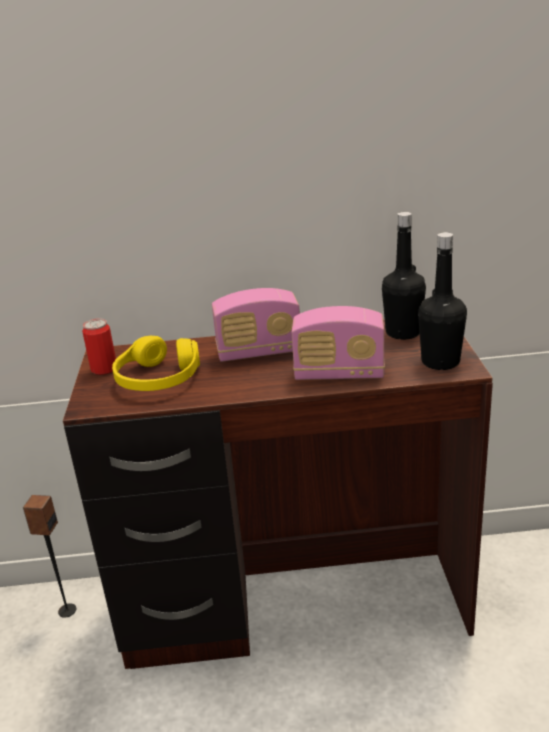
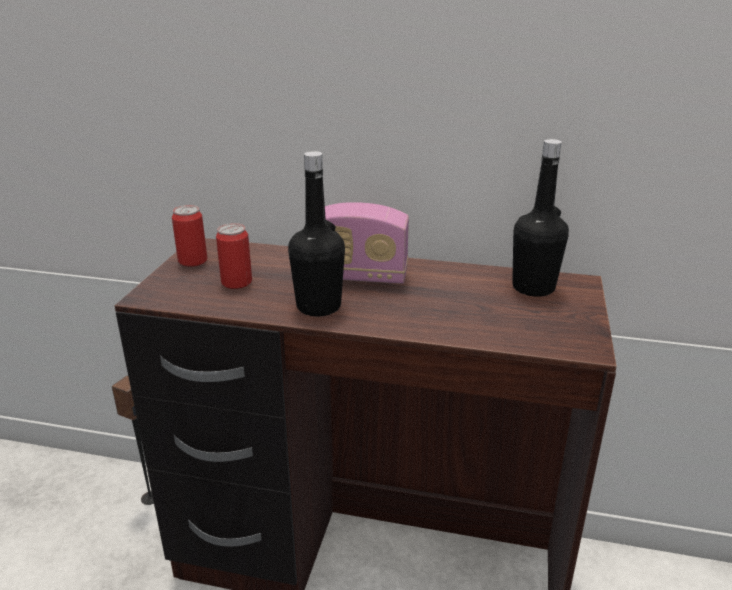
camera: 15 degrees right, 0 degrees up
(158, 378) = (236, 282): yellow headphones -> can
(339, 374) = (430, 320): radio -> none
(440, 362) = (559, 332): black bottle -> black bottle (318, 306)

